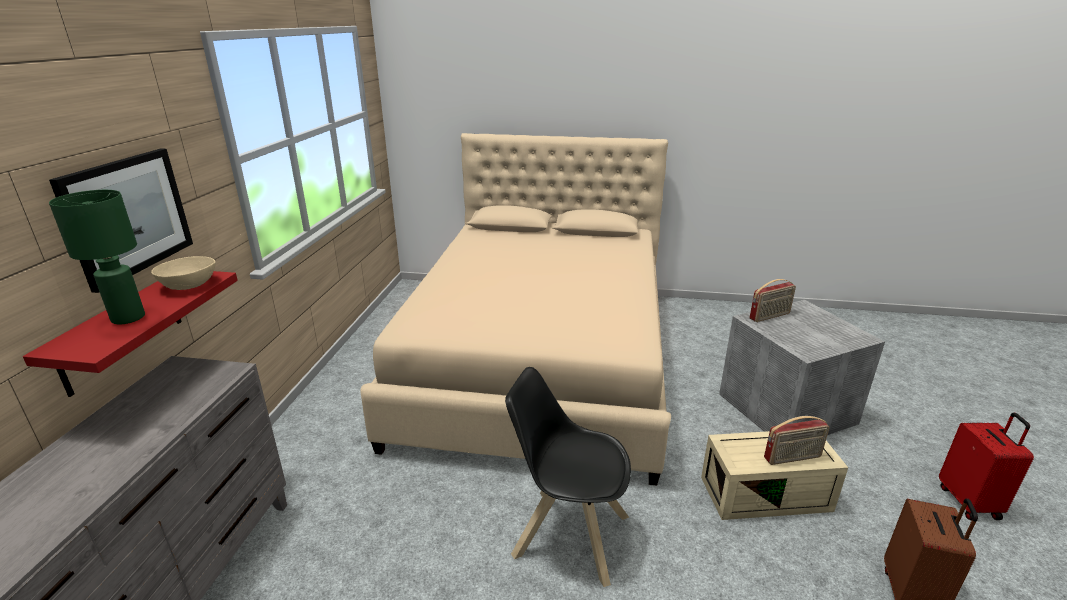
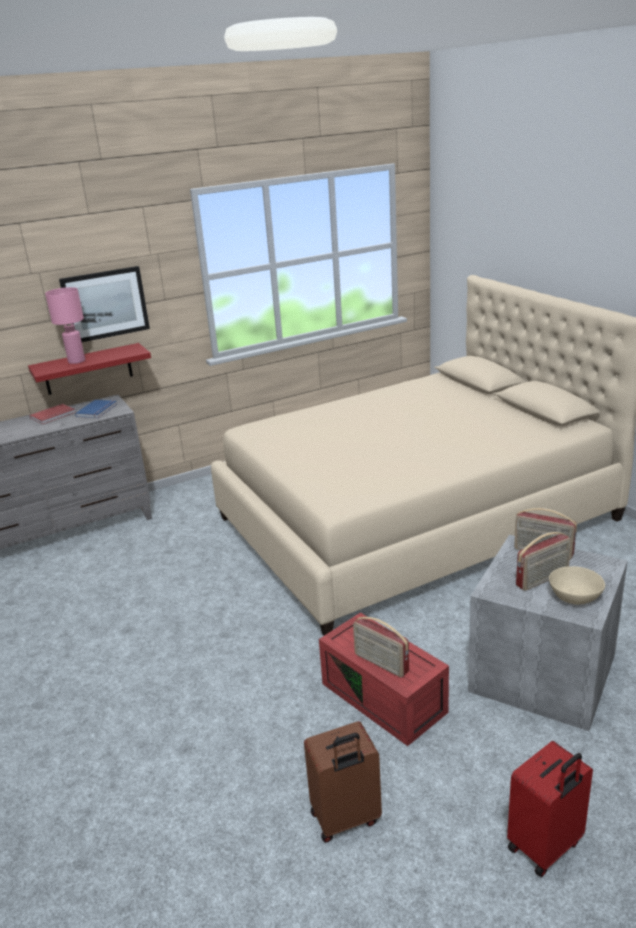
camera: 55 degrees right, 0 degrees up
(112, 425) = (53, 415): none -> red book
(128, 318) = (76, 361): green table lamp -> pink table lamp
(188, 285) = (122, 352): beige bowl -> beige bowl (574, 596)
(188, 385) = (98, 410): none -> blue book
(568, 534) = (231, 621): black chair -> none
(766, 492) = (386, 697): beige storage box -> red storage box
(806, 331) = (542, 579): none -> radio

